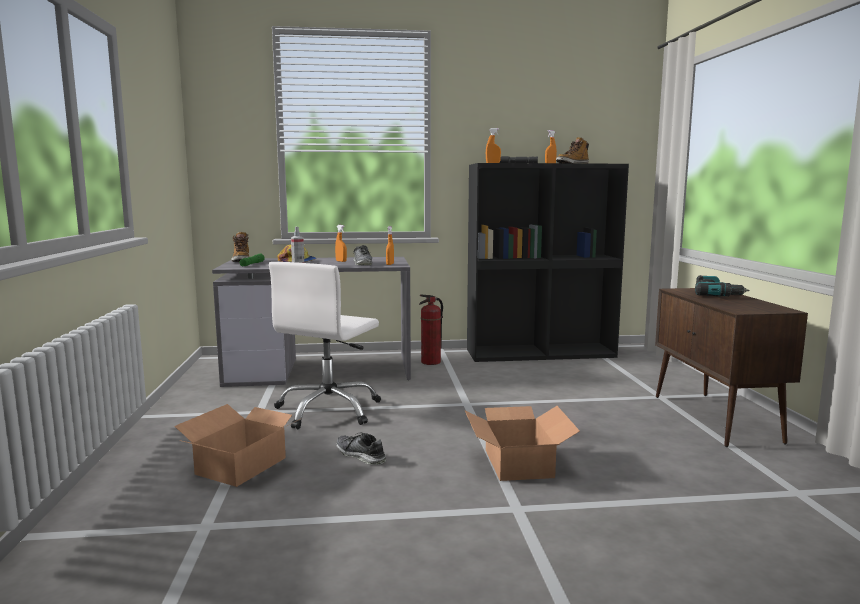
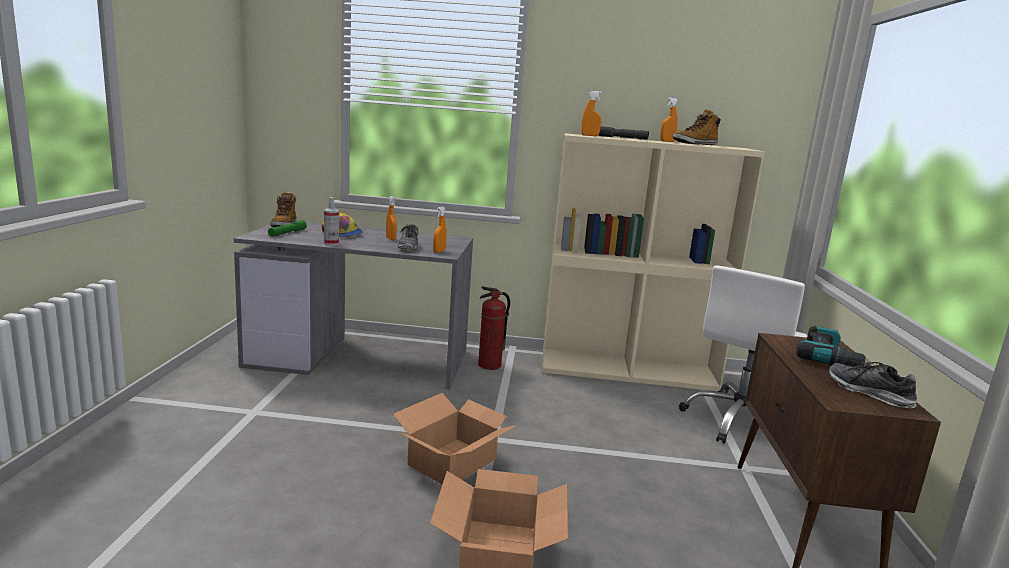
camera: 10 degrees right, 5 degrees up
(242, 466) = (180, 494): cardboard box -> cardboard box (453, 462)
(329, 410) = (330, 422): white office chair -> white office chair (739, 422)
(360, 456) = (319, 503): shoe -> shoe (869, 393)
(541, 353) = (628, 370): black bookcase -> beige bookcase

